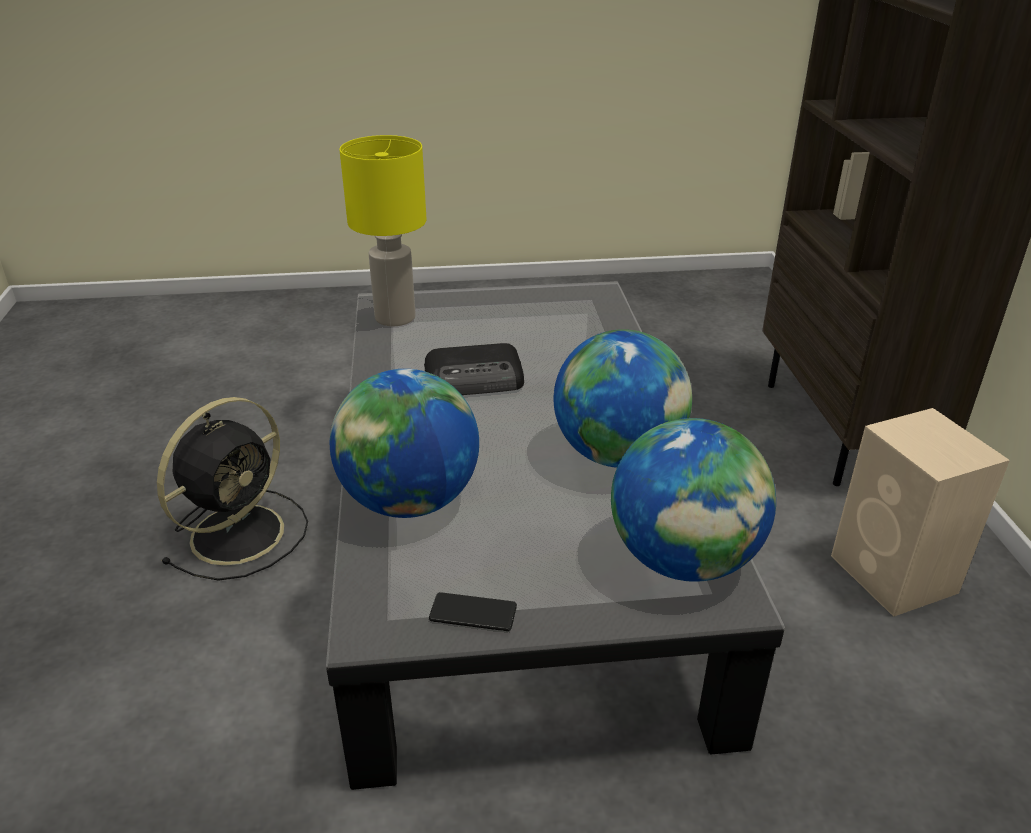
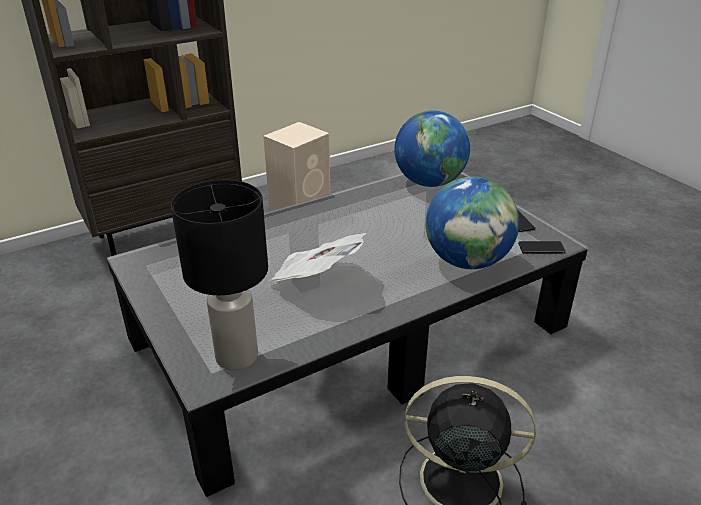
camera: 115 degrees left, 0 degrees up
(373, 597) = (541, 248): none -> phone
(396, 318) = (237, 356): yellow table lamp -> black table lamp
(476, 379) = (317, 278): radio -> newspaper
(617, 454) = (363, 211): globe -> none

